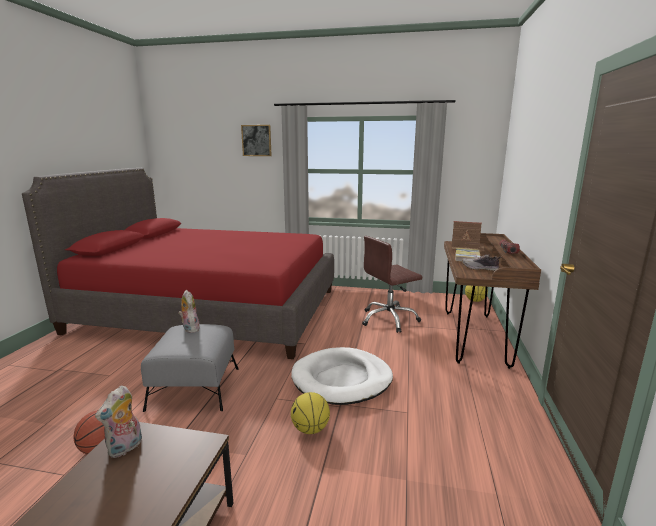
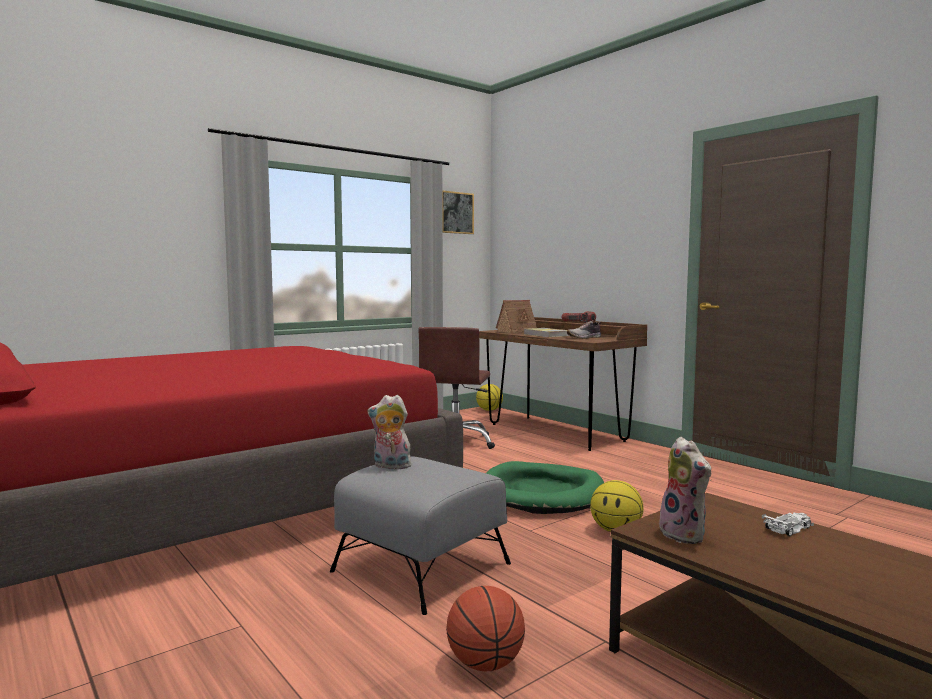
camera: 50 degrees left, 10 degrees down
(163, 491) = (789, 528): none -> white toy car
(256, 140) = (162, 188): picture -> picture (456, 213)
(342, 379) = (542, 493): white dog bed -> green dog bed

